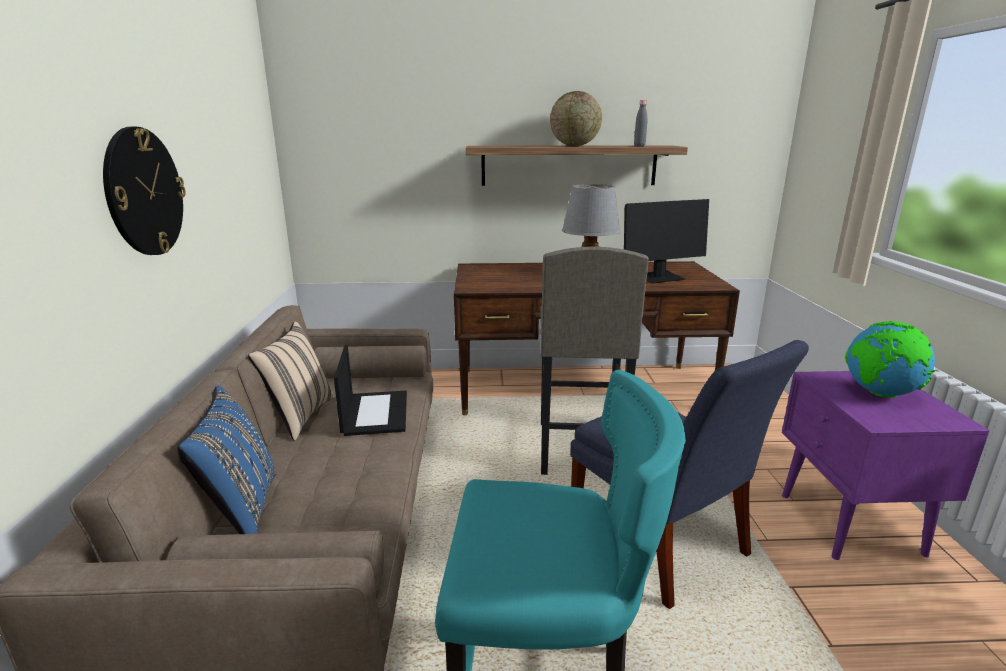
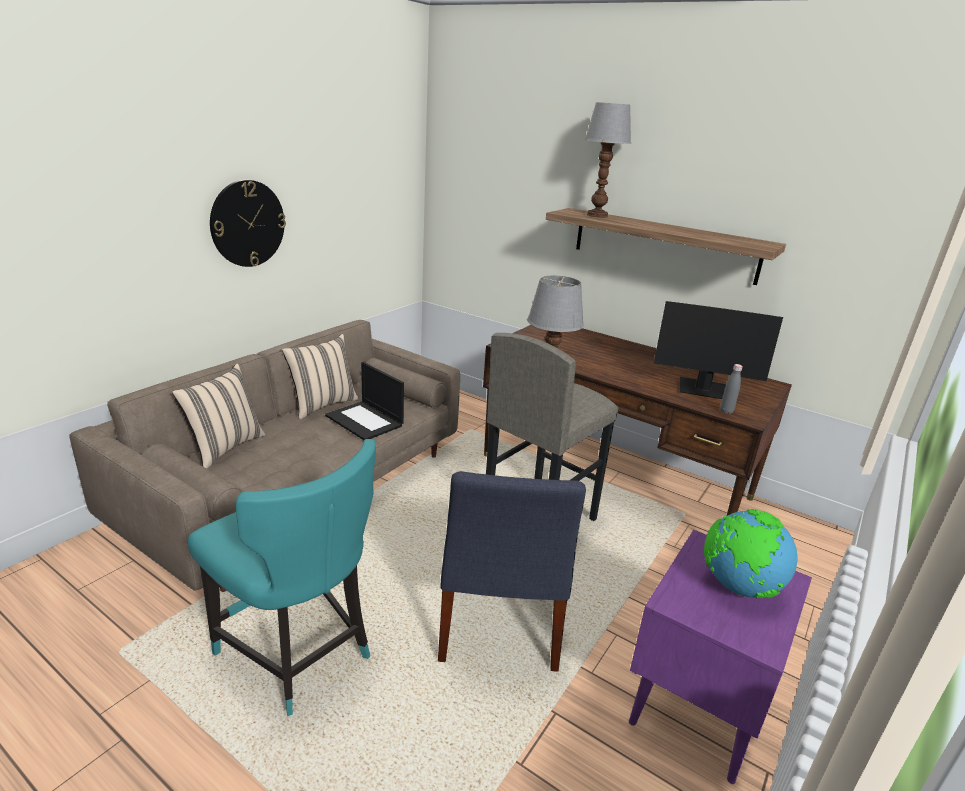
camera: 35 degrees right, 5 degrees up
(241, 510) = (224, 447): blue pillow -> beige pillow
(374, 412) = (365, 421): laptop -> laptop turned 105 degrees clockwise
(508, 146) = (596, 215): none -> table lamp
(574, 146) = (658, 227): globe -> none
(639, 146) = (724, 240): grey bottle -> grey bottle (726, 411)

